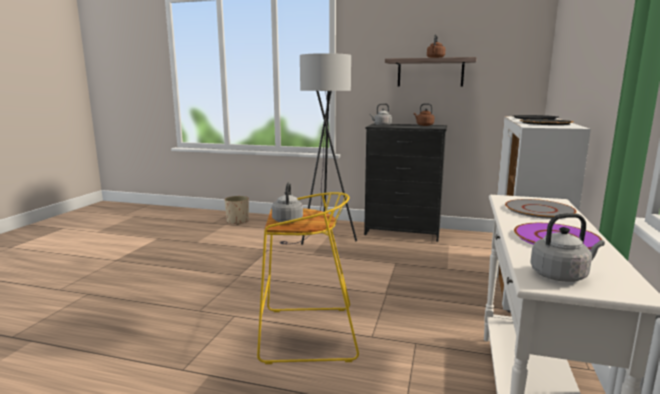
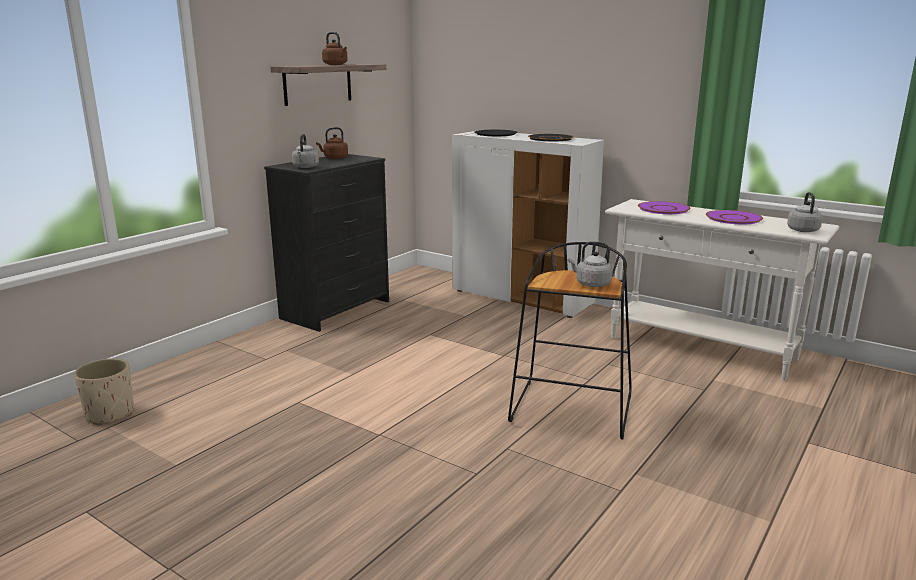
camera: 70 degrees left, 5 degrees up
(306, 334) = (573, 410): yellow stool -> black stool
(324, 239) = (303, 358): grey floor lamp -> none
(538, 210) = (663, 209): grey plate -> purple plate

